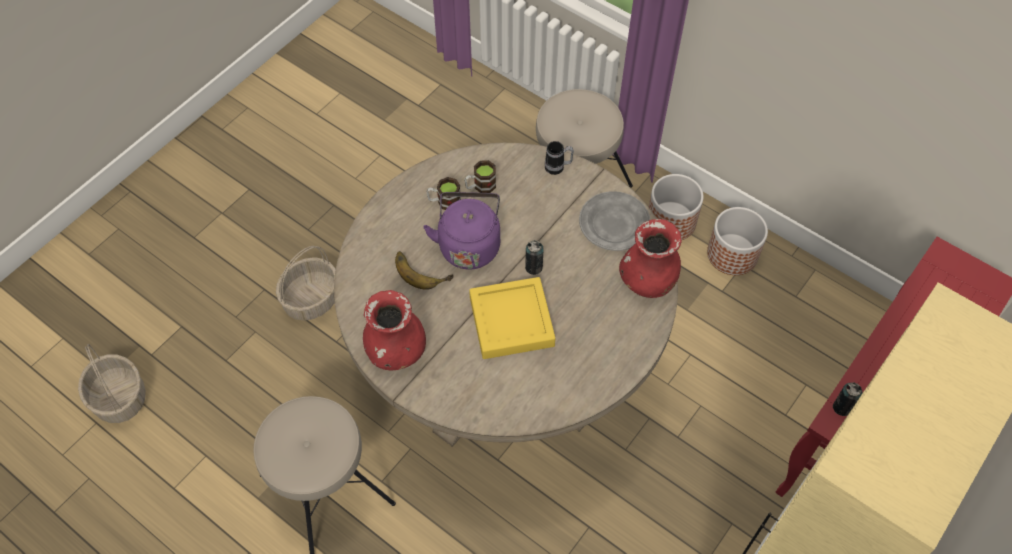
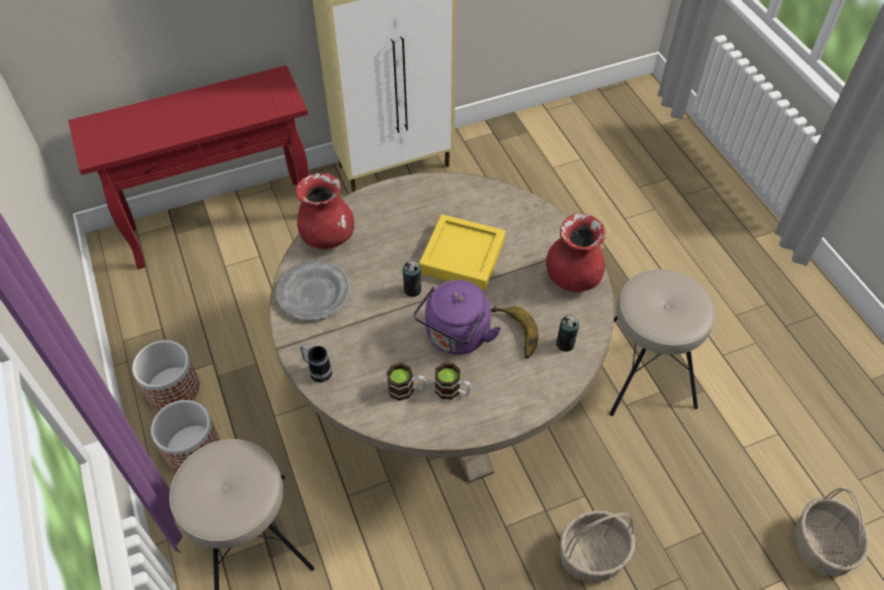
camera: 150 degrees left, 5 degrees down
(842, 407) = (274, 109): can -> can (565, 344)

